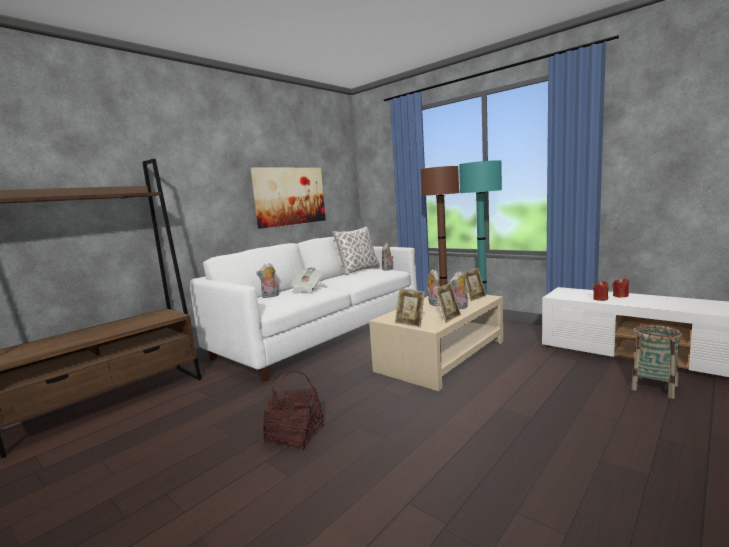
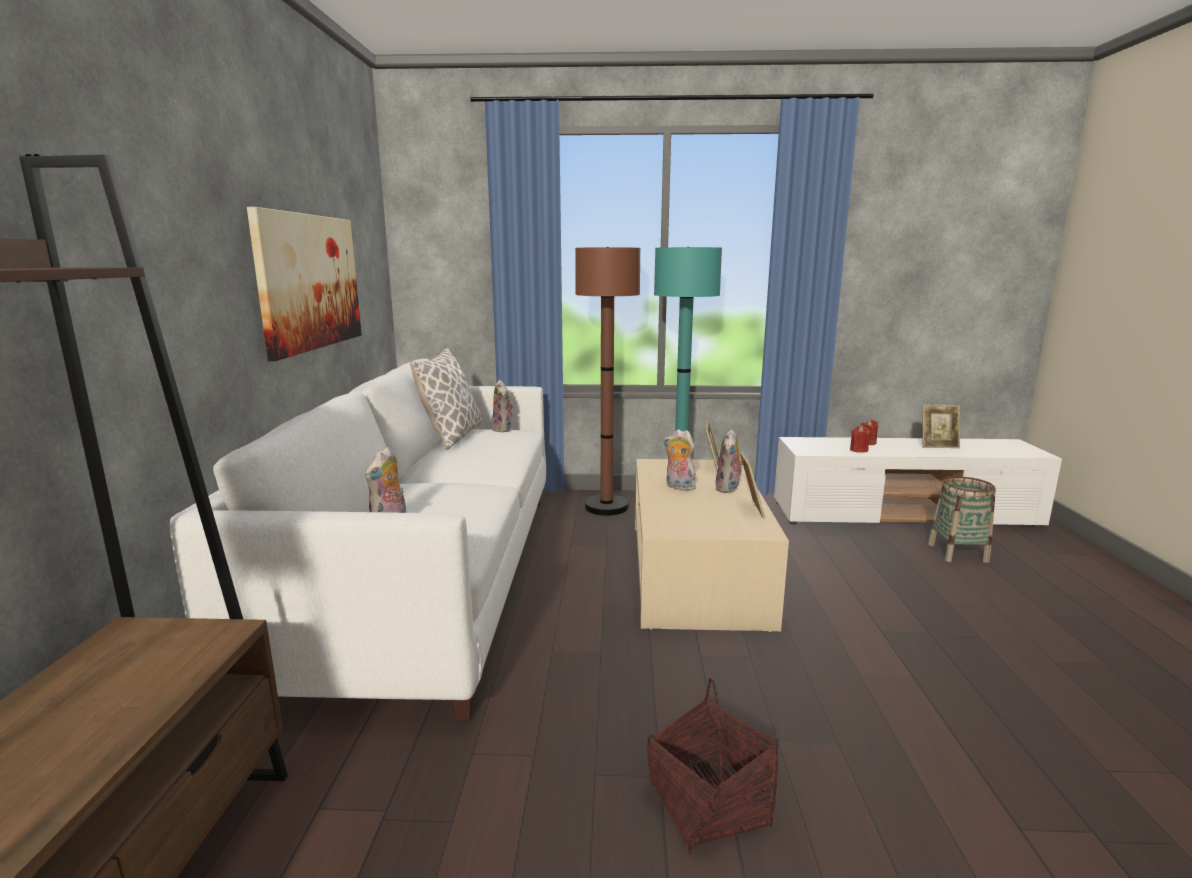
camera: 40 degrees left, 5 degrees up
(306, 289) = (442, 494): newspaper -> none
(410, 323) = (719, 530): picture frame -> picture frame (938, 446)

